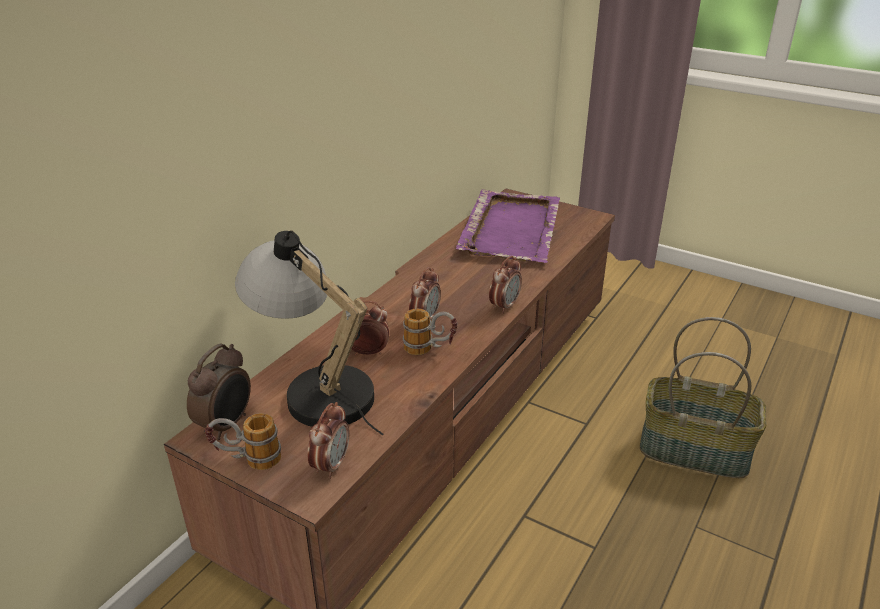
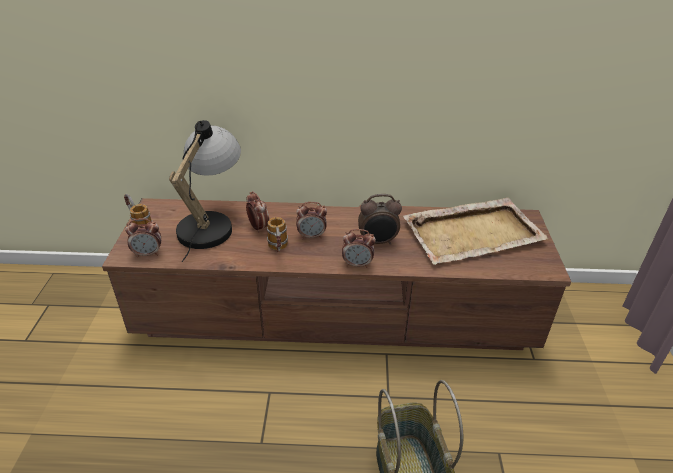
camera: 60 degrees right, 5 degrees up
(227, 425) = (164, 209): alarm clock -> alarm clock (378, 242)
(511, 228) = (474, 233): purple tray -> beige tray

